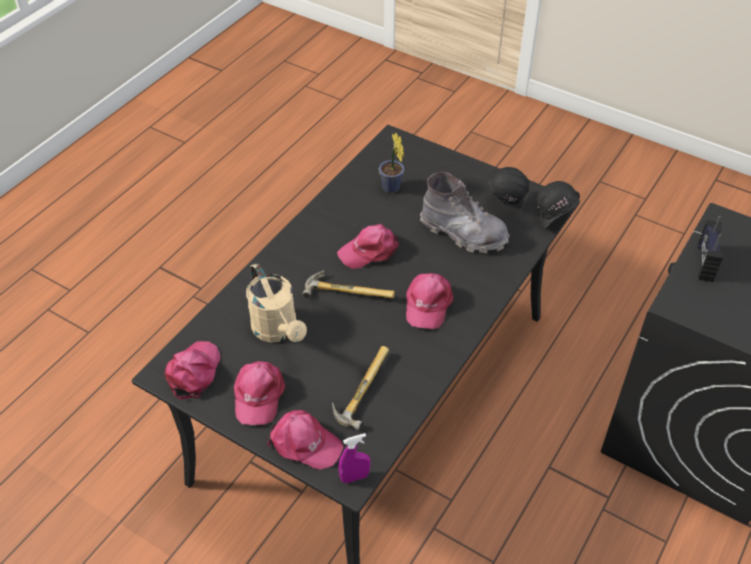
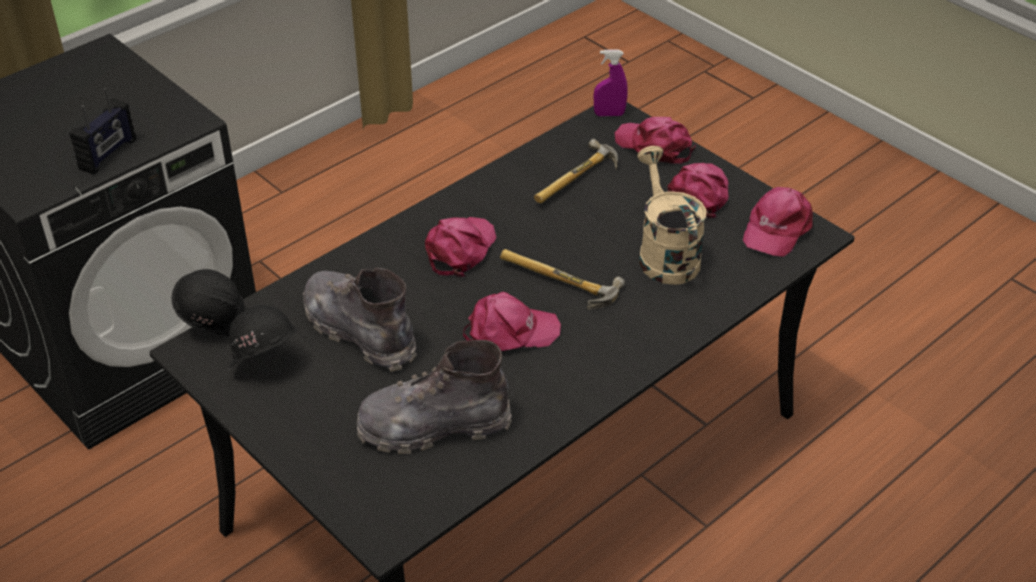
camera: 165 degrees left, 5 degrees down
(392, 189) = (433, 426): potted plant -> grey boot

